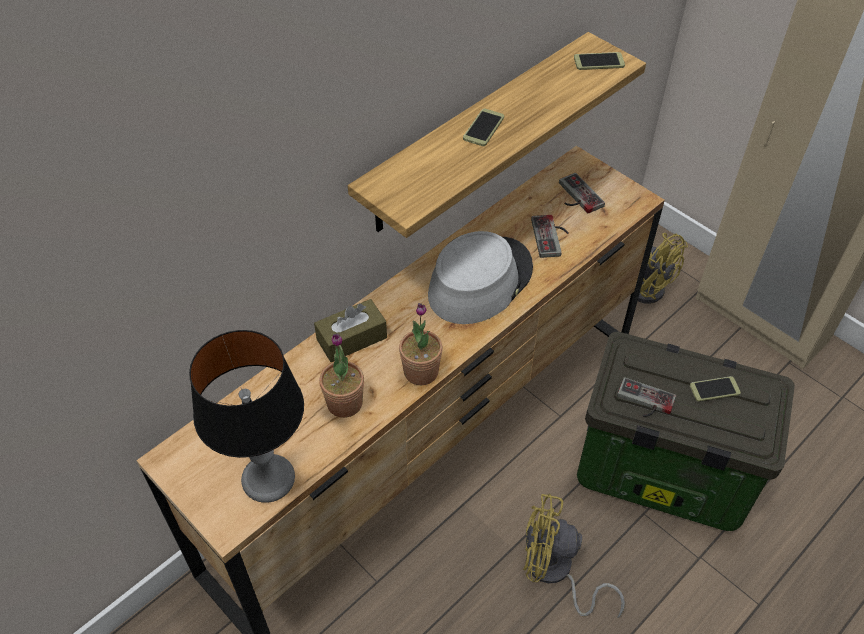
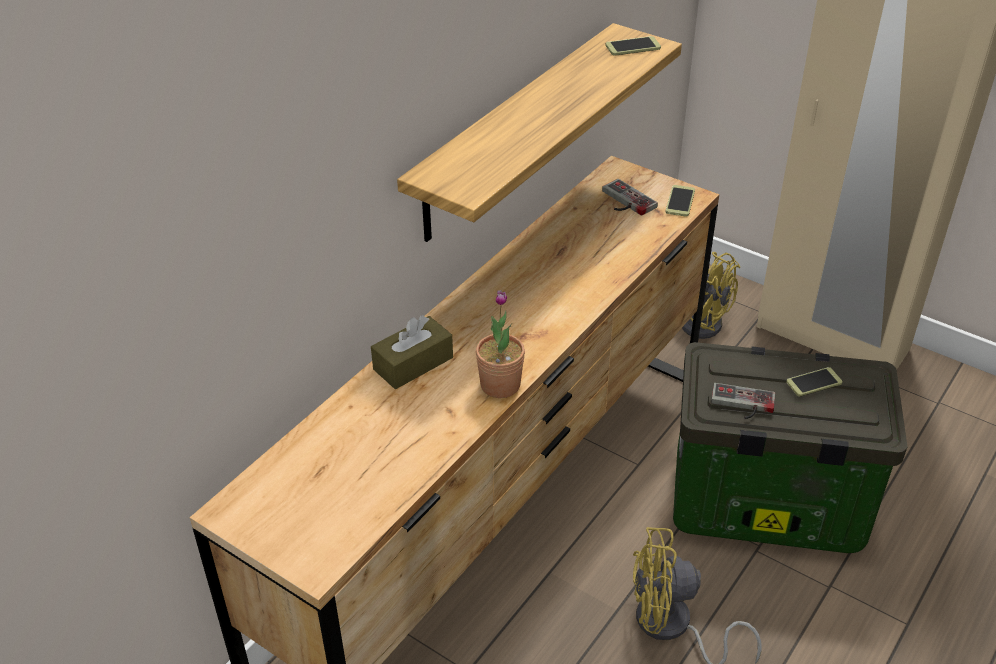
camera: 10 degrees left, 10 degrees down
(268, 479) = (352, 513): table lamp -> none
(344, 403) = (421, 426): potted plant -> none
(480, 281) = (542, 291): grey hat -> none
(483, 128) = (529, 114): phone -> phone (680, 201)
(552, 237) = (609, 241): game controller -> none

